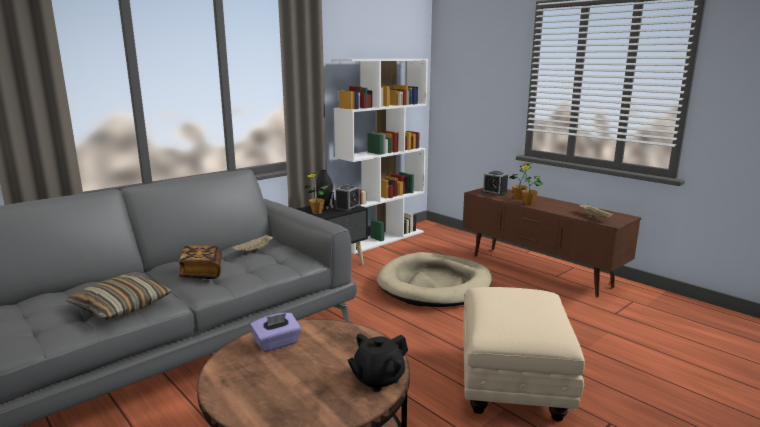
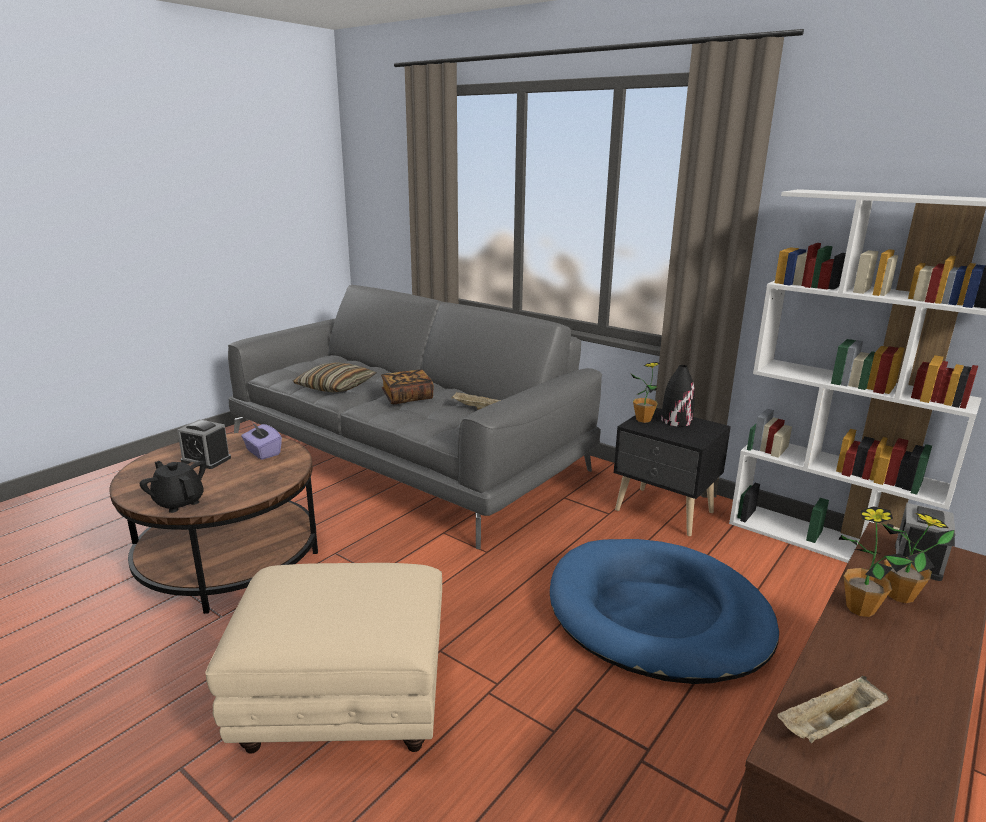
camera: 80 degrees right, 5 degrees up
(347, 207) = (687, 436): alarm clock -> alarm clock (206, 460)
(434, 285) = (657, 615): beige dog bed -> blue dog bed

